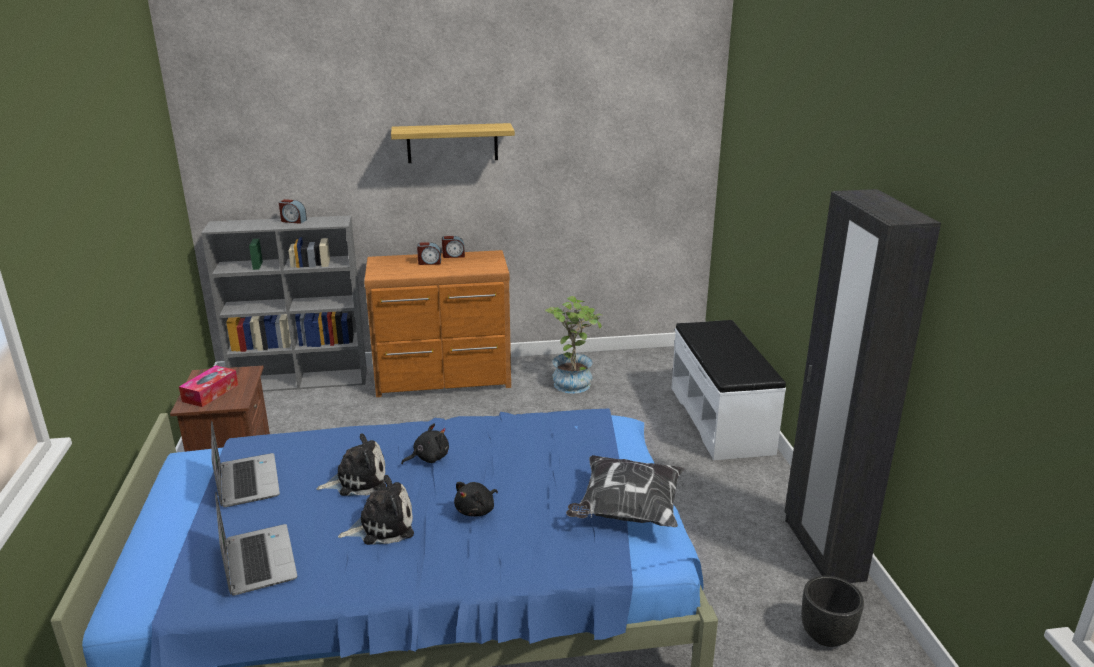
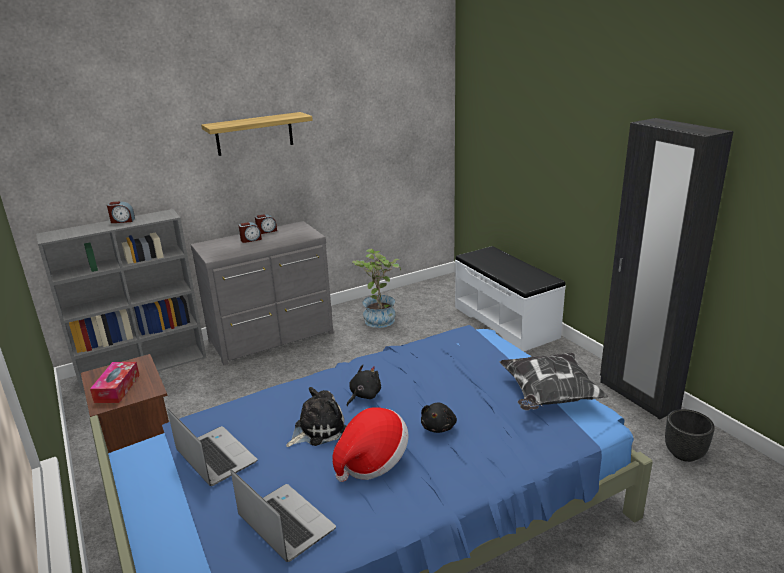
camera: 20 degrees left, 0 degrees up
(382, 526) = (372, 461): plush toy -> hat
(444, 379) = (273, 338): brown dresser -> grey dresser

